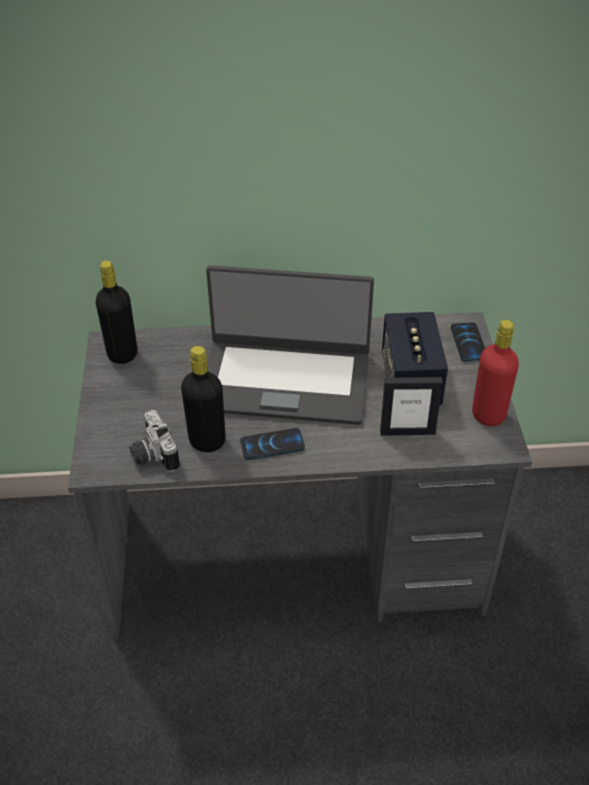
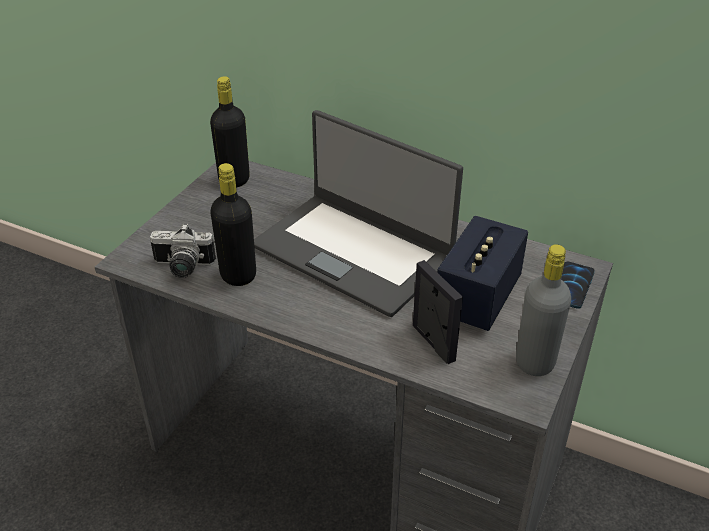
camera: 30 degrees right, 5 degrees down
(152, 455) = (182, 268): camera -> camera turned 90 degrees counterclockwise
(272, 445) = (292, 302): phone -> none
(407, 431) = (433, 343): picture frame -> picture frame turned 150 degrees counterclockwise
(488, 415) = (535, 362): red bottle -> grey bottle

